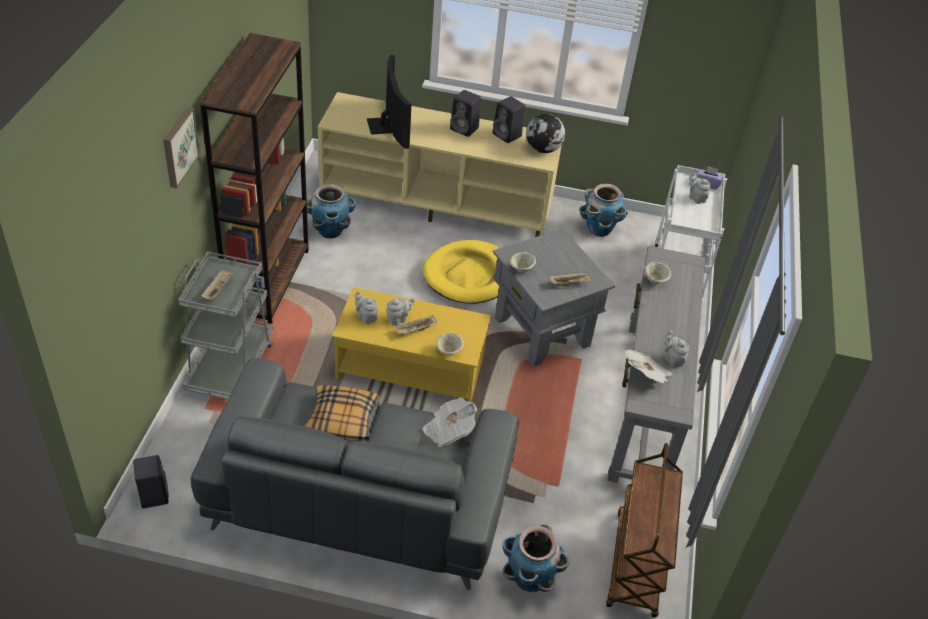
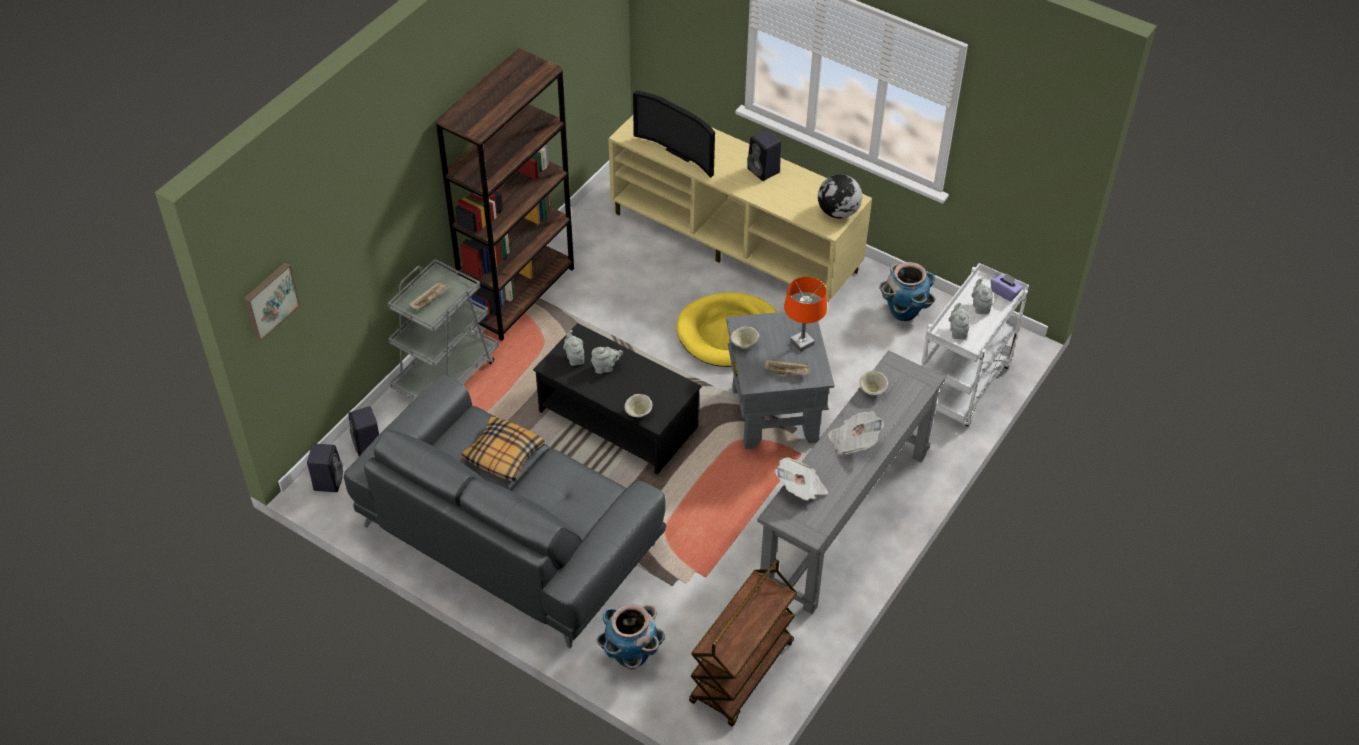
camera: 25 degrees right, 5 degrees up
(178, 147) = (404, 162): picture -> picture (269, 300)
(330, 231) = (606, 250): planter -> none
(387, 126) = (681, 151): television -> television turned 120 degrees clockwise
(409, 368) = (617, 419): yellow coffee table -> black coffee table
(415, 330) = (616, 383): beige tray -> none
(448, 430) = (597, 492): newspaper -> newspaper (853, 441)
(507, 135) = (807, 188): black speaker -> black speaker (368, 446)
(568, 257) = (802, 343): none -> orange table lamp
(672, 359) = (838, 479): grey teapot -> grey teapot (957, 331)

